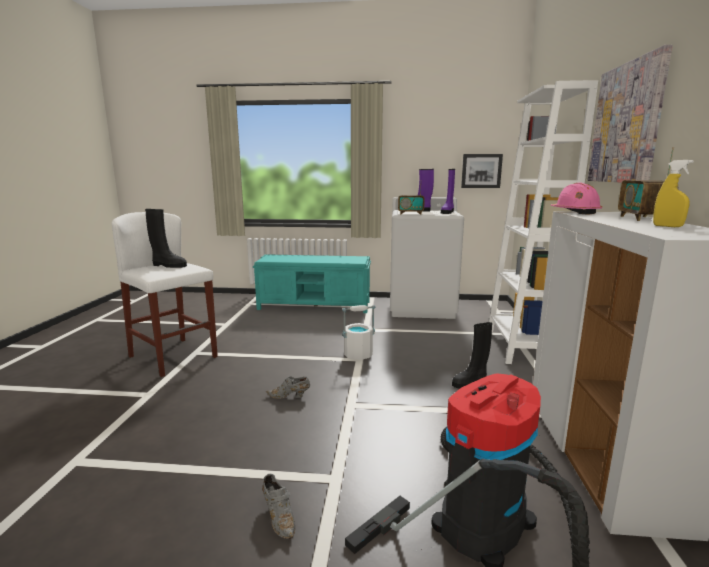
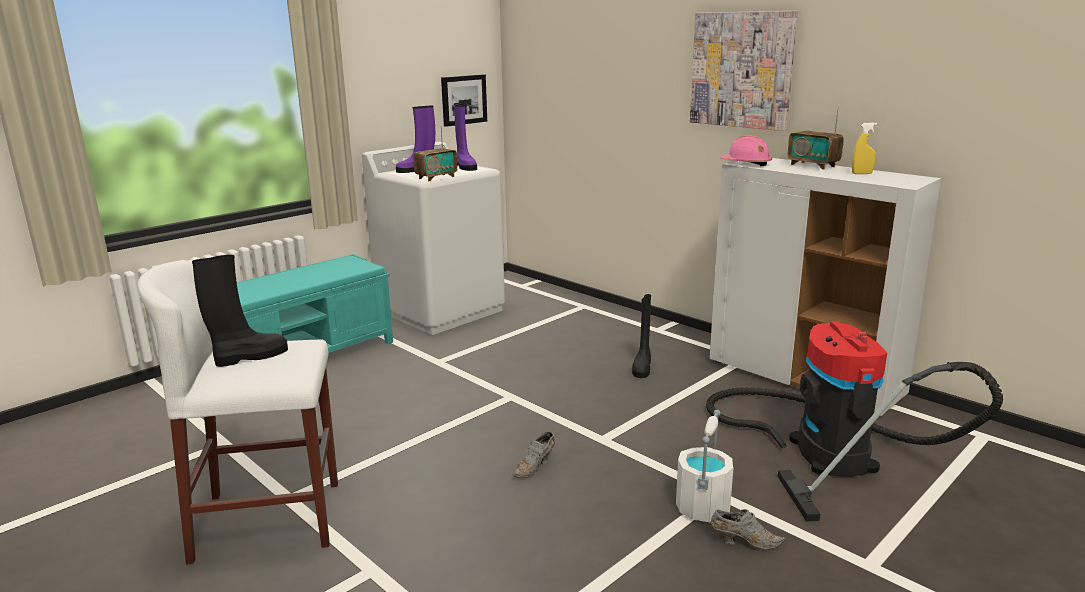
camera: 50 degrees left, 5 degrees up
(358, 355) = (499, 392): white bucket -> white bucket (702, 507)
(520, 347) = (613, 317): white bookcase -> none

